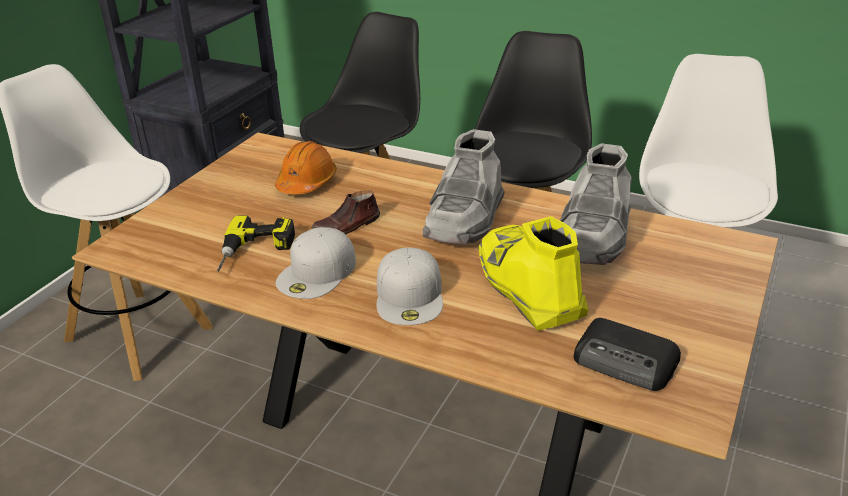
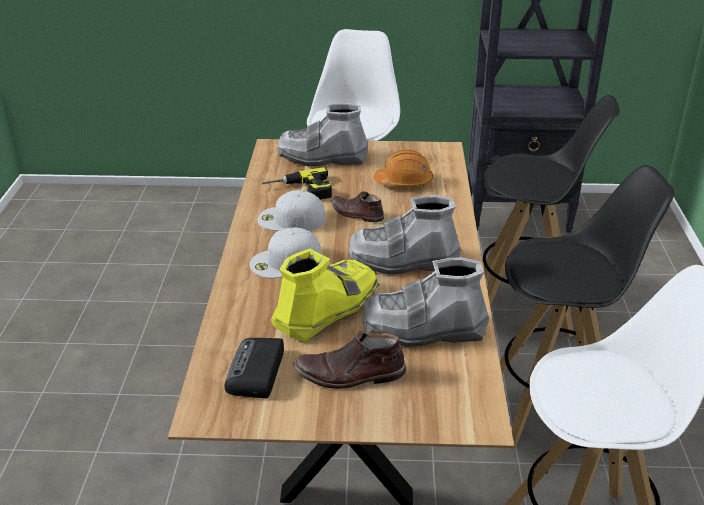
camera: 65 degrees right, 0 degrees up
(188, 219) = (322, 157): none -> grey boot
(653, 299) = (350, 375): none -> brown boot

